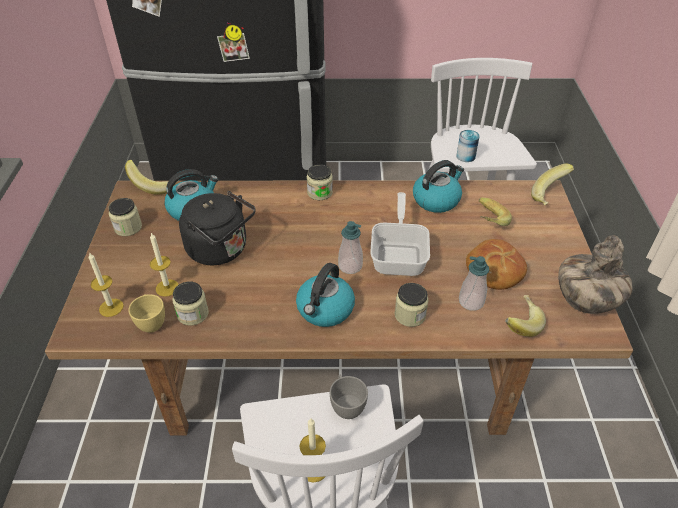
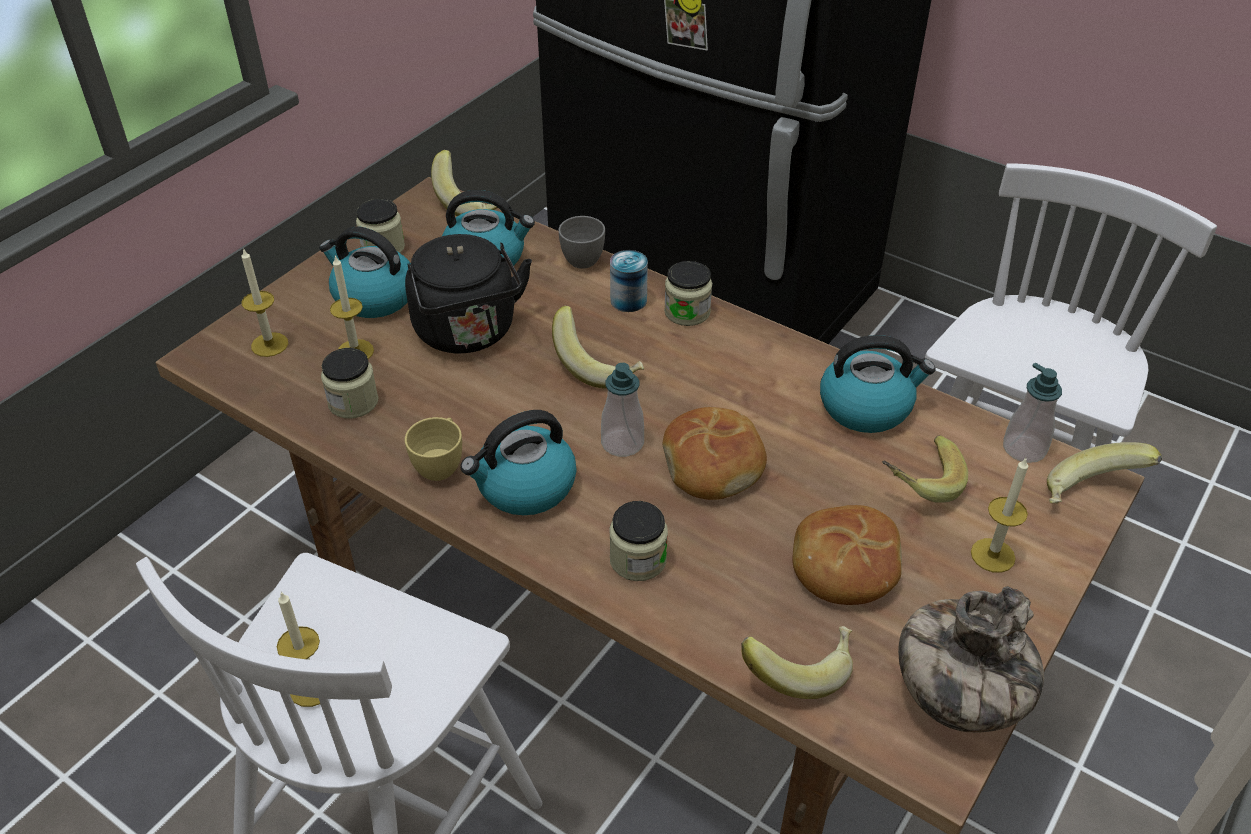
camera: 35 degrees right, 0 degrees up
(148, 255) = (373, 297): none -> kettle
(151, 322) = (296, 387): yellow cup -> yellow cup (441, 465)
(302, 236) = (597, 365): none -> banana
(346, 405) = (426, 632): grey cup -> grey cup (584, 257)
(399, 255) = (714, 464): frying pan -> bread
(465, 156) = (1001, 358): can -> can (628, 300)
(471, 302) = (755, 592): soap dispenser -> soap dispenser (1024, 449)
(541, 237) = (992, 555): none -> candle

